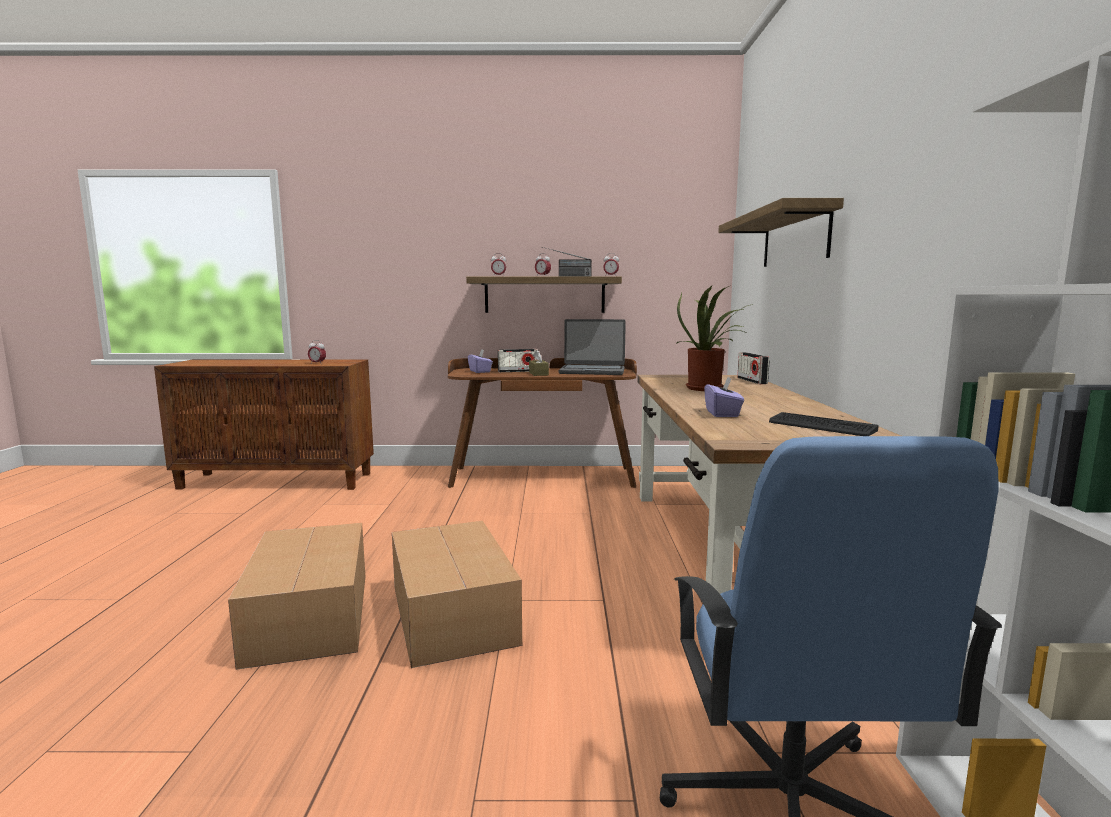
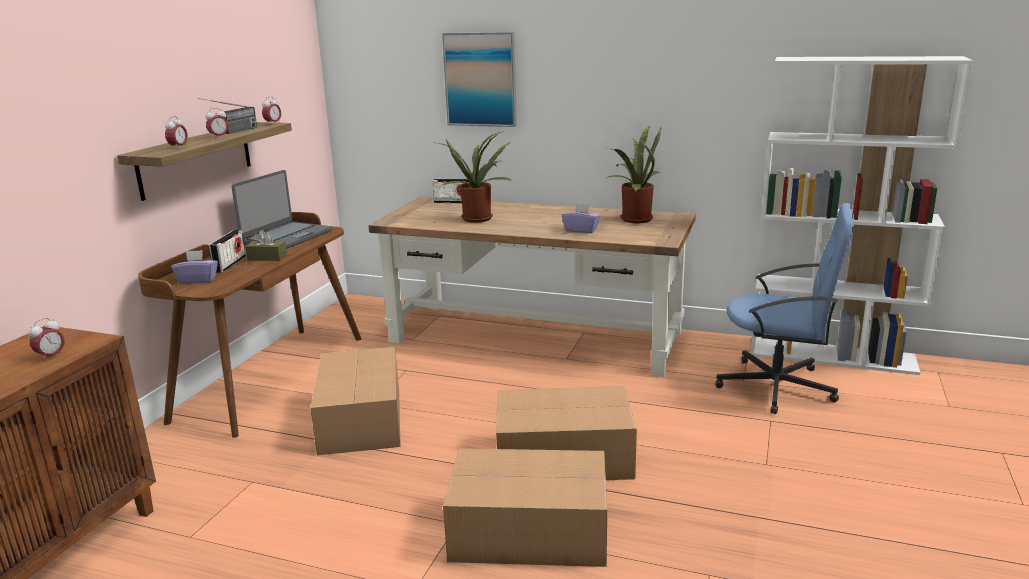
camera: 70 degrees left, 10 degrees up
(492, 515) = (362, 418): none -> cardboard box
(794, 238) = (480, 79): shelf -> picture
(821, 426) = (633, 219): keyboard -> potted plant

